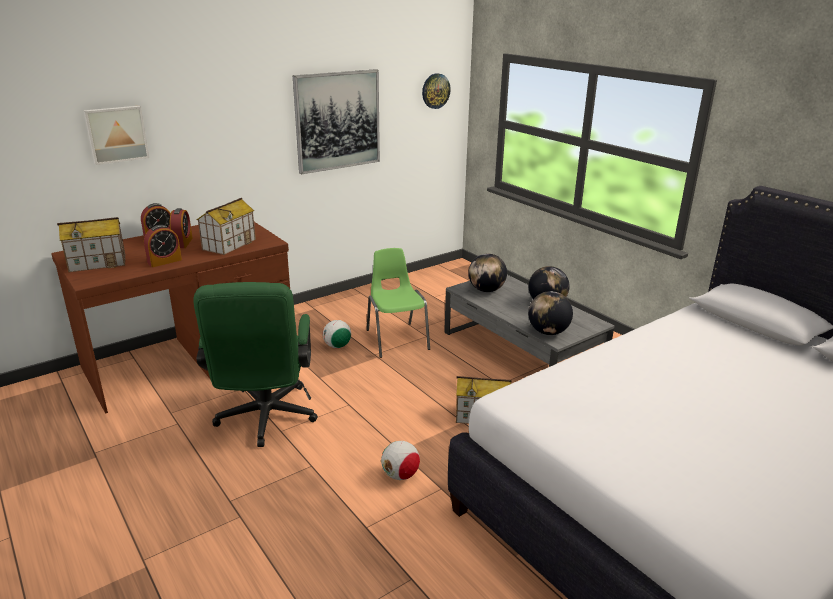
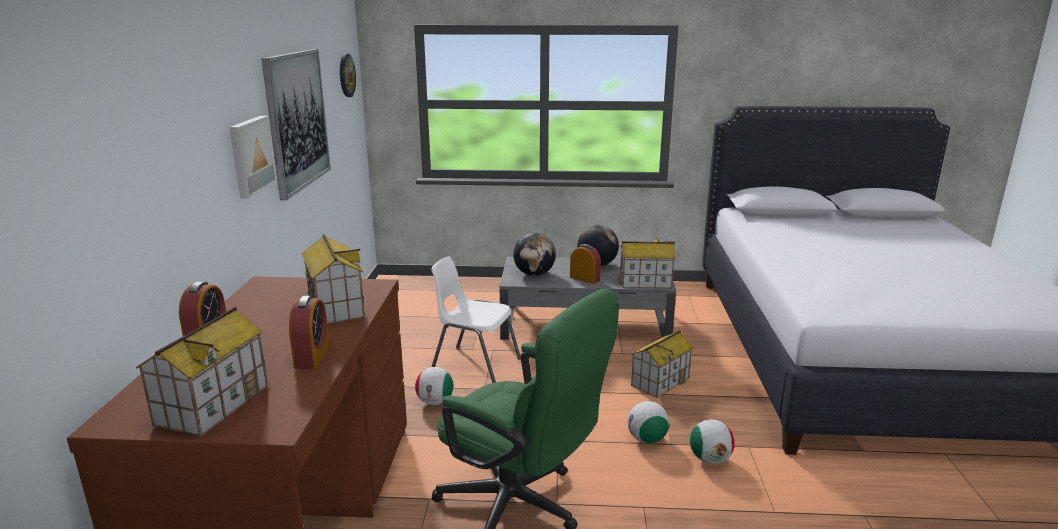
camera: 50 degrees left, 5 degrees down
(116, 134) = (116, 174): picture -> picture (250, 155)
(183, 243) = (266, 330): alarm clock -> alarm clock (584, 279)
(392, 438) = (647, 439): none -> football
(396, 339) = (474, 366): green chair -> white chair
(548, 332) = (644, 282): globe -> toy house

